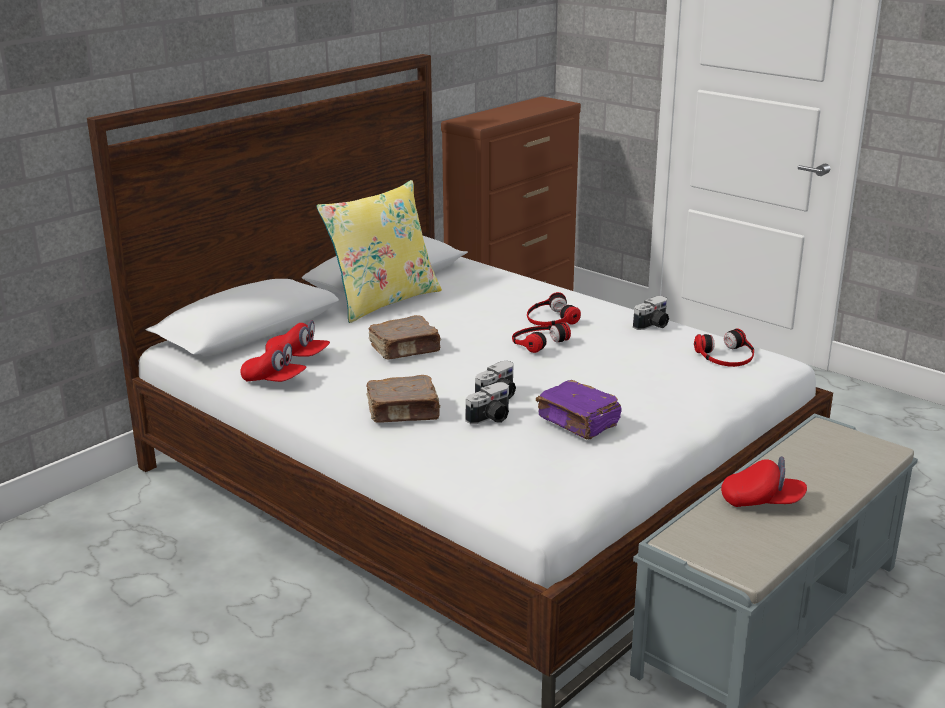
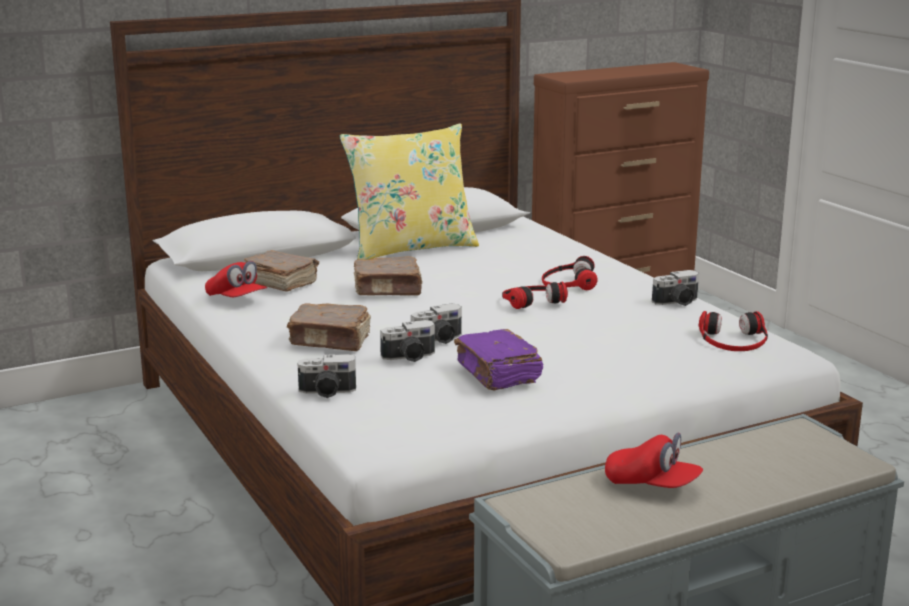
camera: 20 degrees right, 5 degrees down
(298, 357) = (279, 283): red cap -> brown book
(450, 466) = (327, 392): none -> camera

